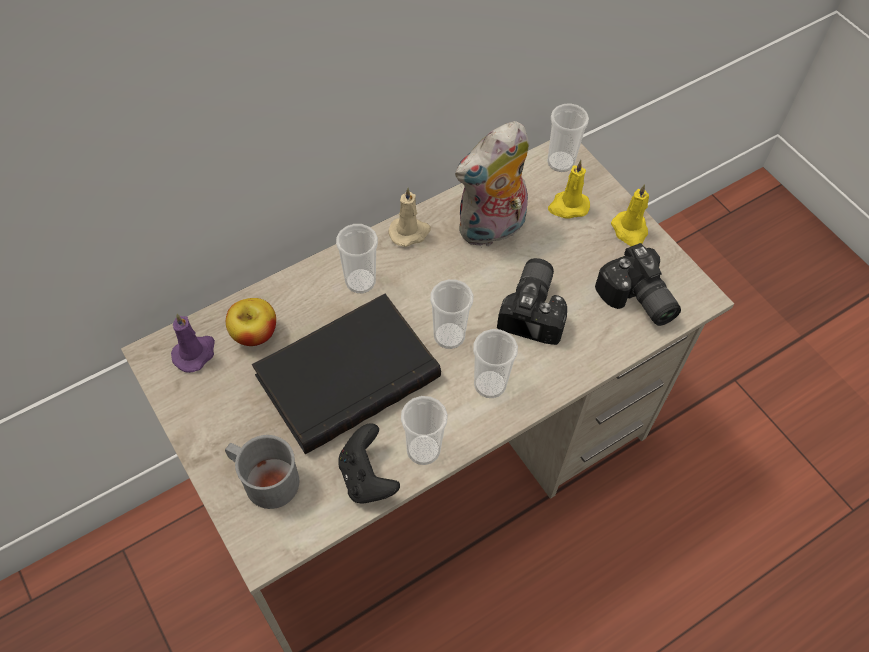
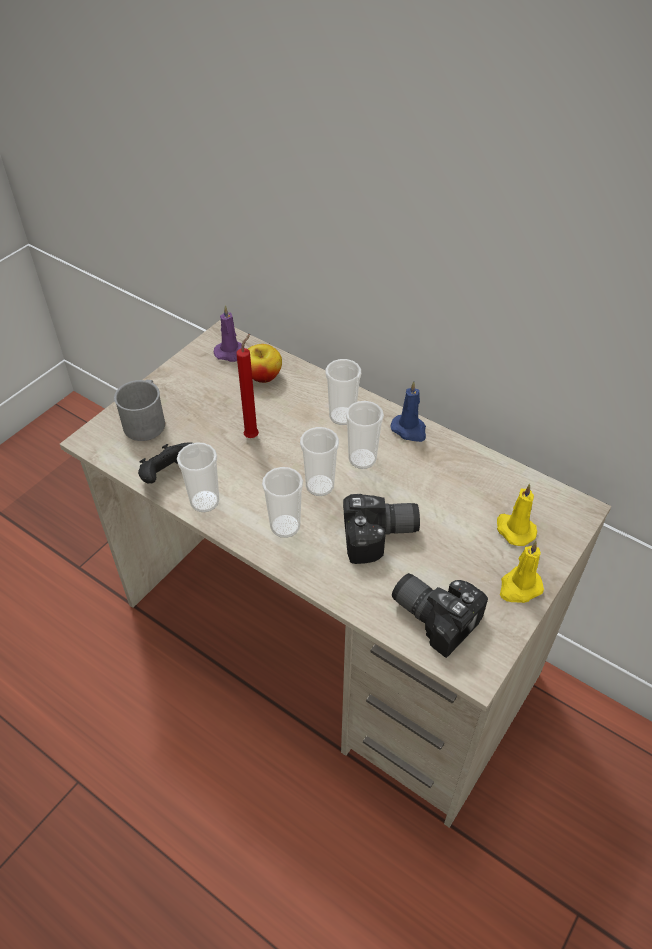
camera: 70 degrees right, 10 degrees down
(346, 373) = (253, 435): black book -> red candle
(410, 232) = (409, 430): beige candle -> blue candle
(491, 230) = (448, 481): plush toy -> none
(560, 162) = (565, 509): cup -> cup (362, 459)
(636, 301) = (436, 614): camera -> camera turned 90 degrees clockwise

